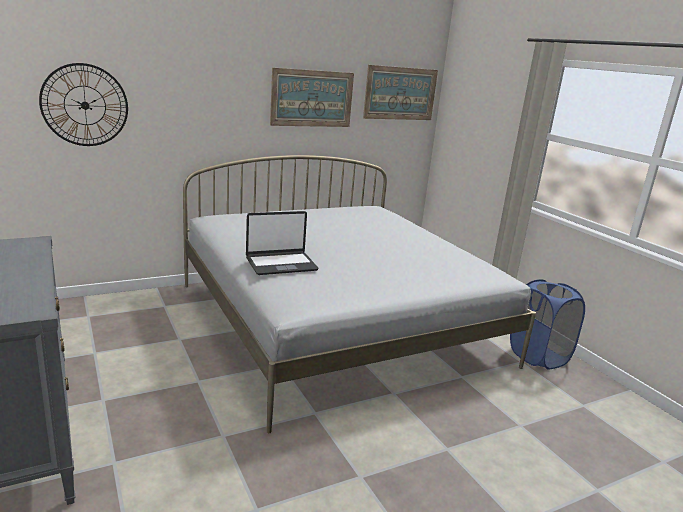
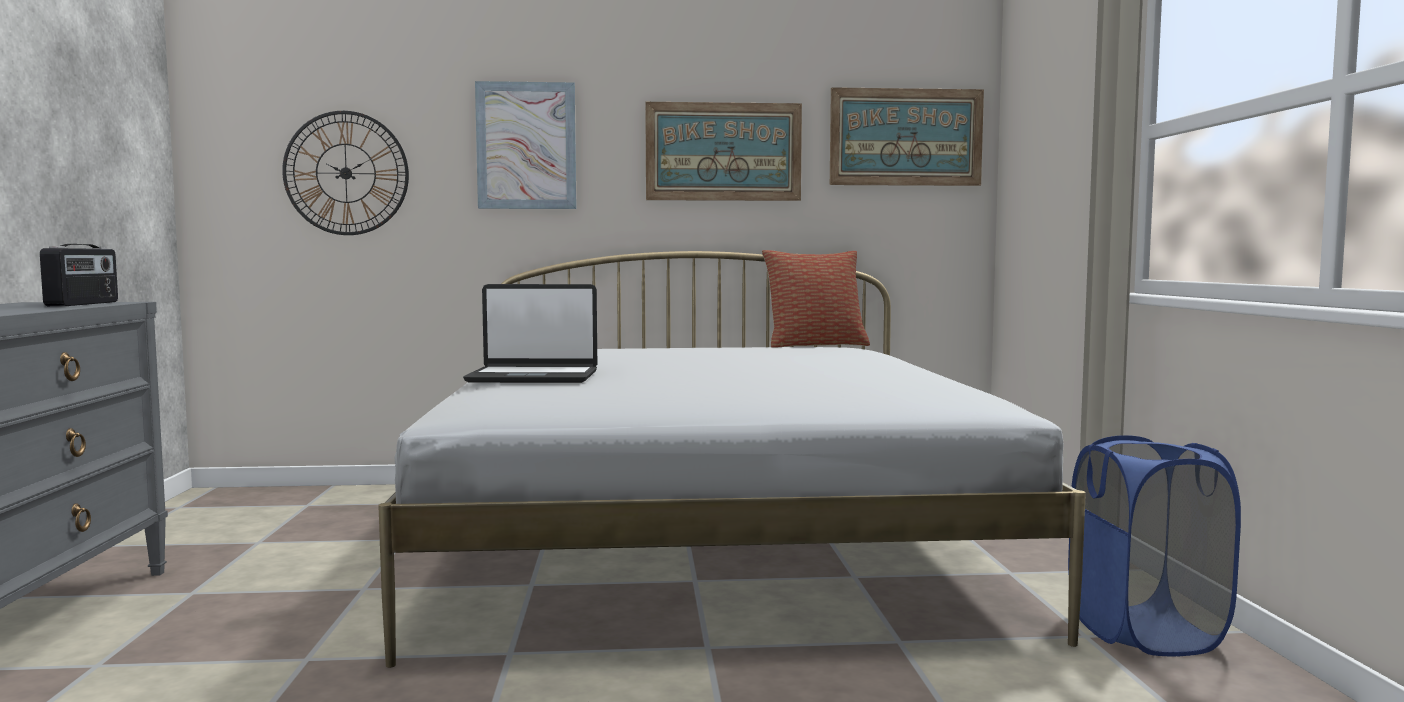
camera: 25 degrees right, 15 degrees down
(23, 249) = (83, 304): none -> radio
(202, 91) = (526, 146): none -> picture
(354, 205) = (815, 345): none -> pillow

